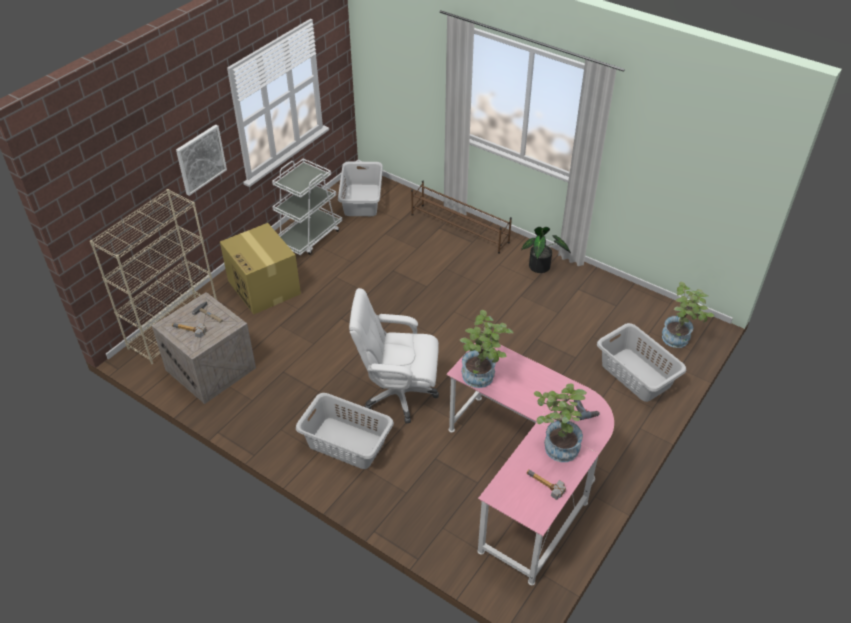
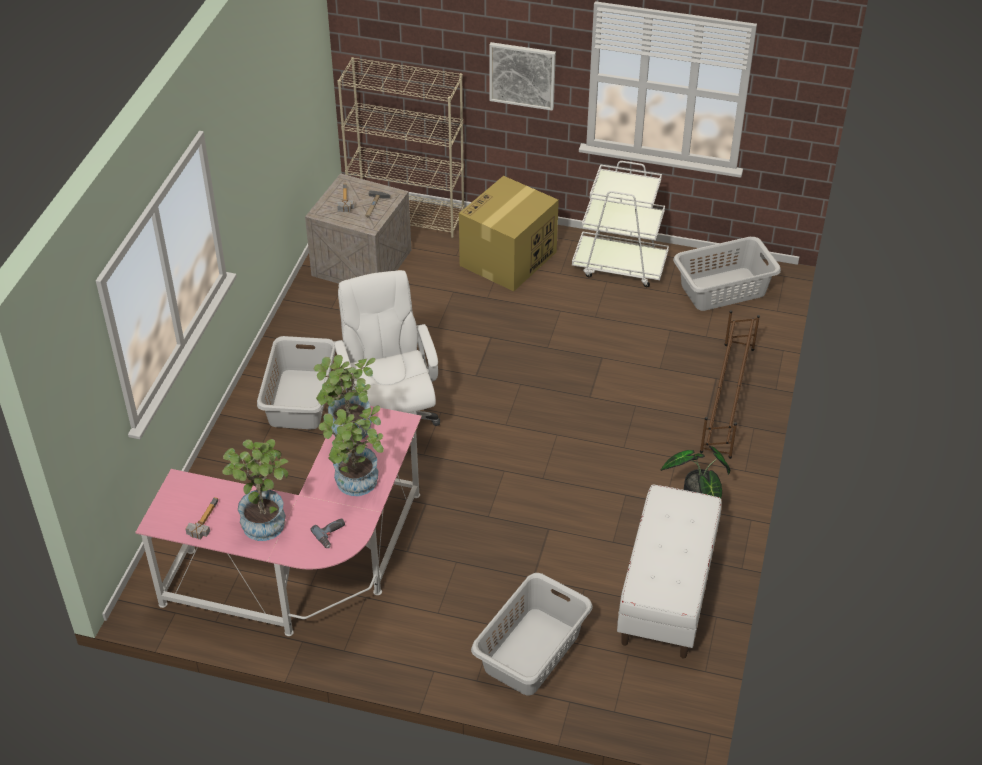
camera: 70 degrees right, 0 degrees up
(607, 301) = (667, 593): none -> white bench
(679, 339) = (631, 694): potted plant -> potted plant (356, 486)

